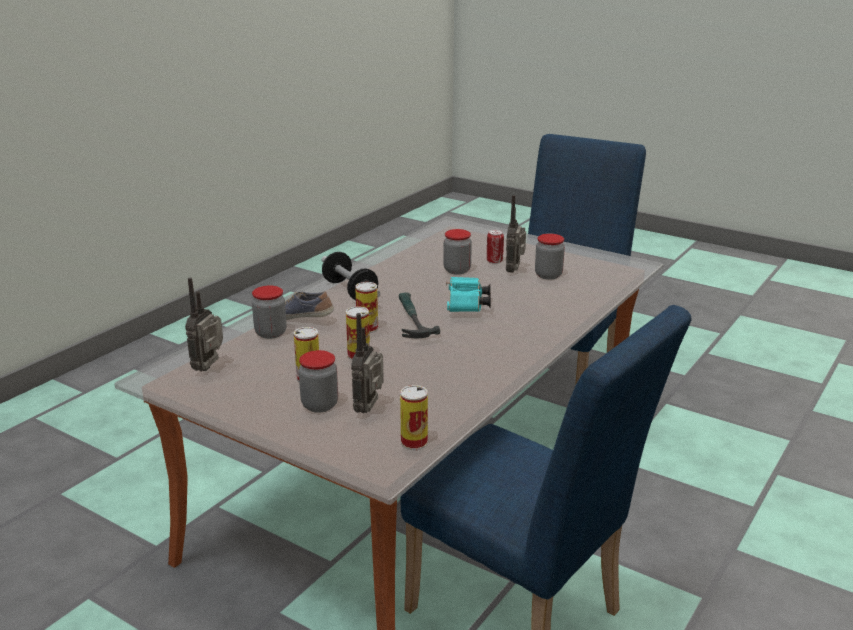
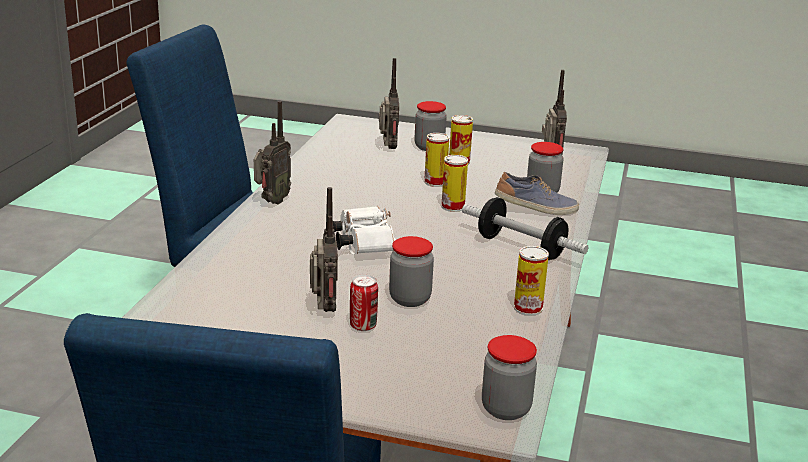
camera: 160 degrees right, 0 degrees up
(411, 320) = (414, 220): hammer -> none
(414, 442) = (339, 135): can -> can (528, 308)
(467, 306) = (362, 243): turquoise binoculars -> white binoculars
(528, 351) = (271, 202): none -> radio
(548, 275) = (269, 307): jar -> jar (506, 409)

